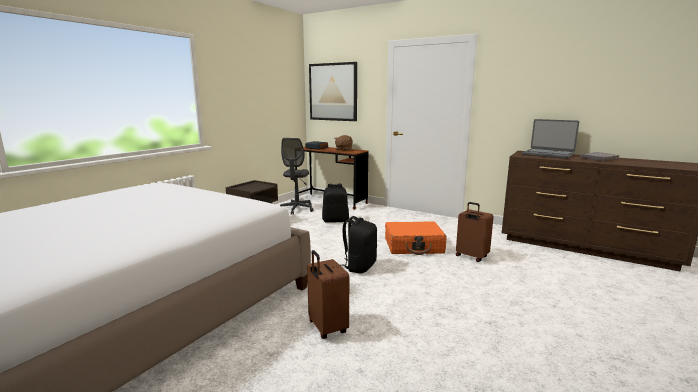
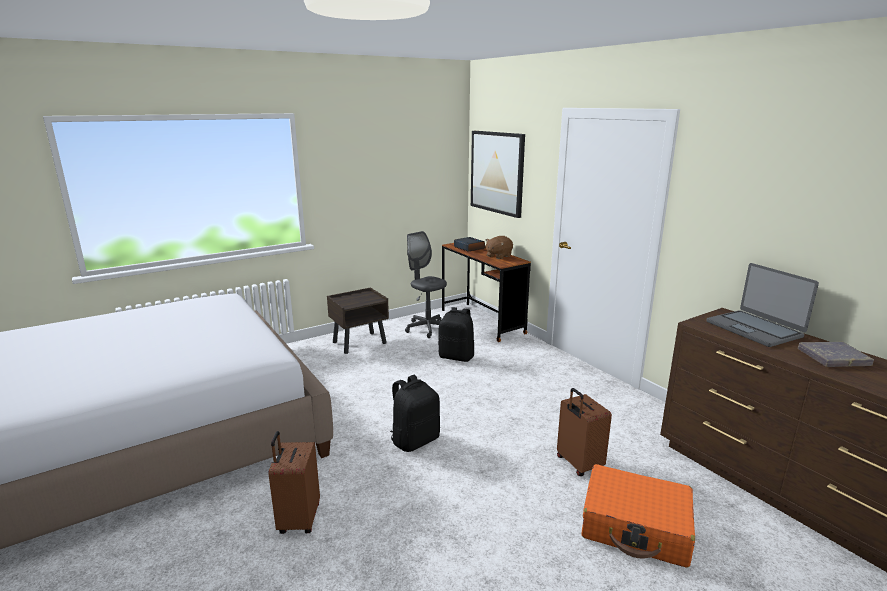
camera: 25 degrees right, 5 degrees up
(297, 209) = (427, 328): grey office chair -> grey office chair turned 105 degrees clockwise
(414, 246) = (515, 424): orange suitcase -> orange suitcase (636, 527)

